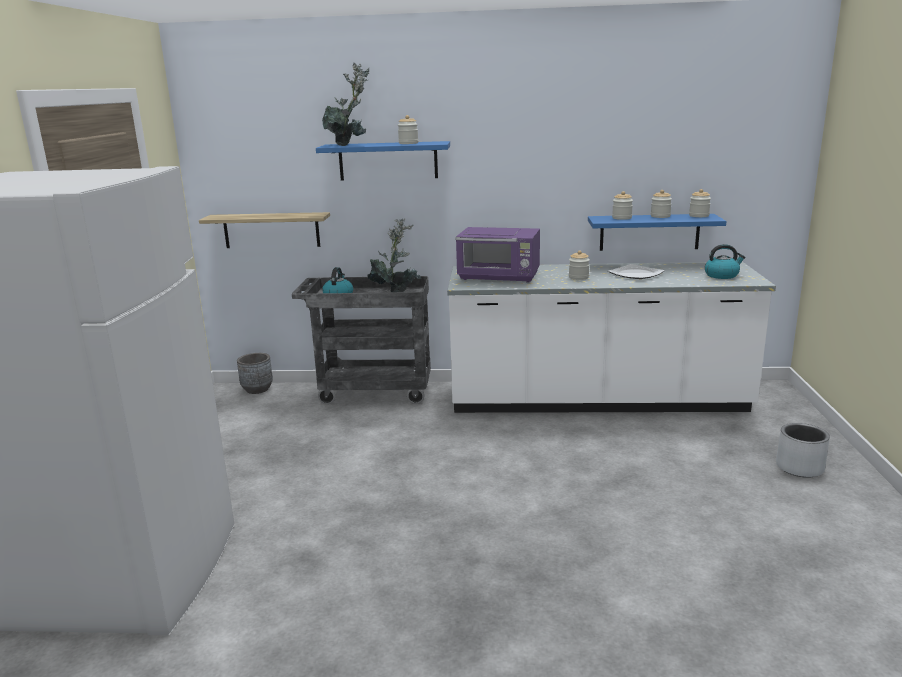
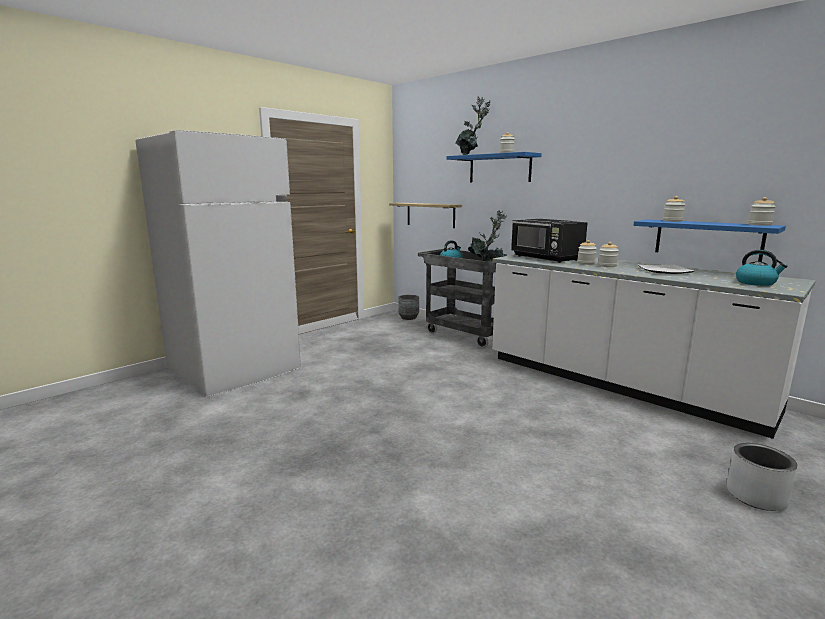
camera: 40 degrees right, 5 degrees down
(499, 277) = (546, 258): purple microwave -> black microwave
(660, 216) = (715, 222): jar -> jar (586, 263)

